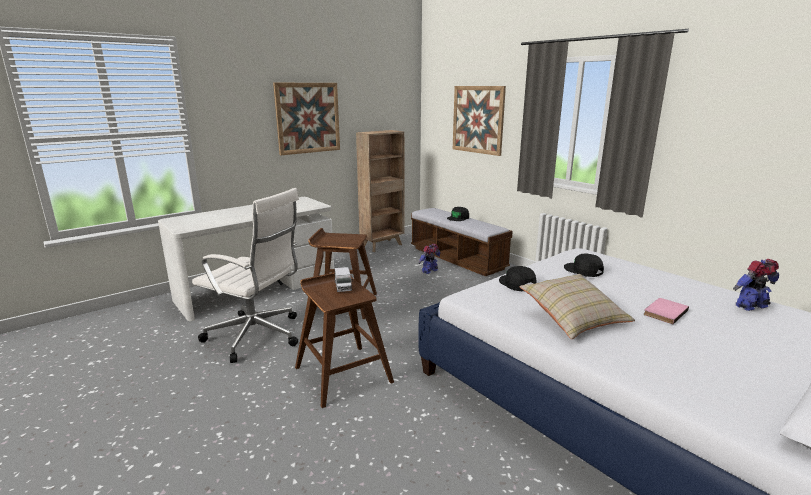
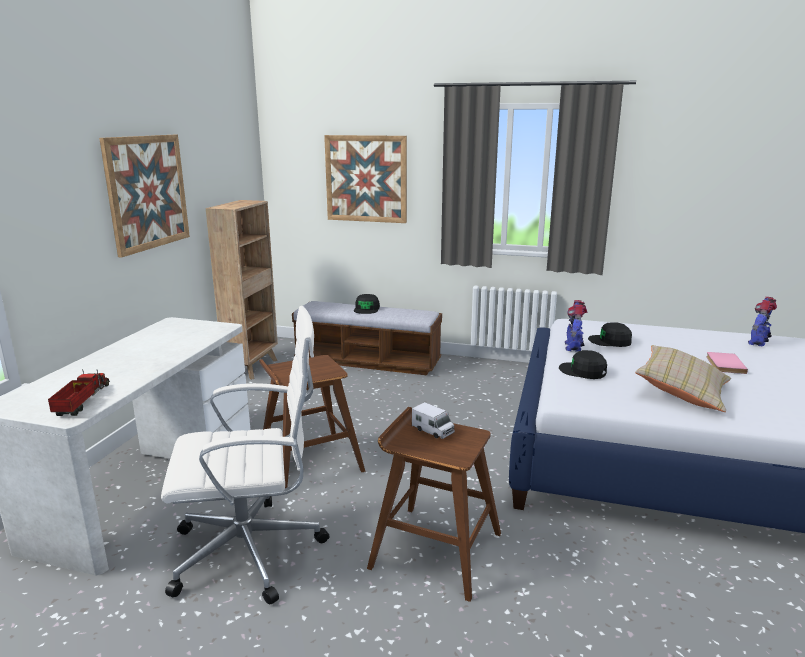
camera: 35 degrees left, 0 degrees up
(197, 225) = (82, 401): none -> toy truck
(430, 271) = (359, 386): toy robot -> toy robot (573, 347)

